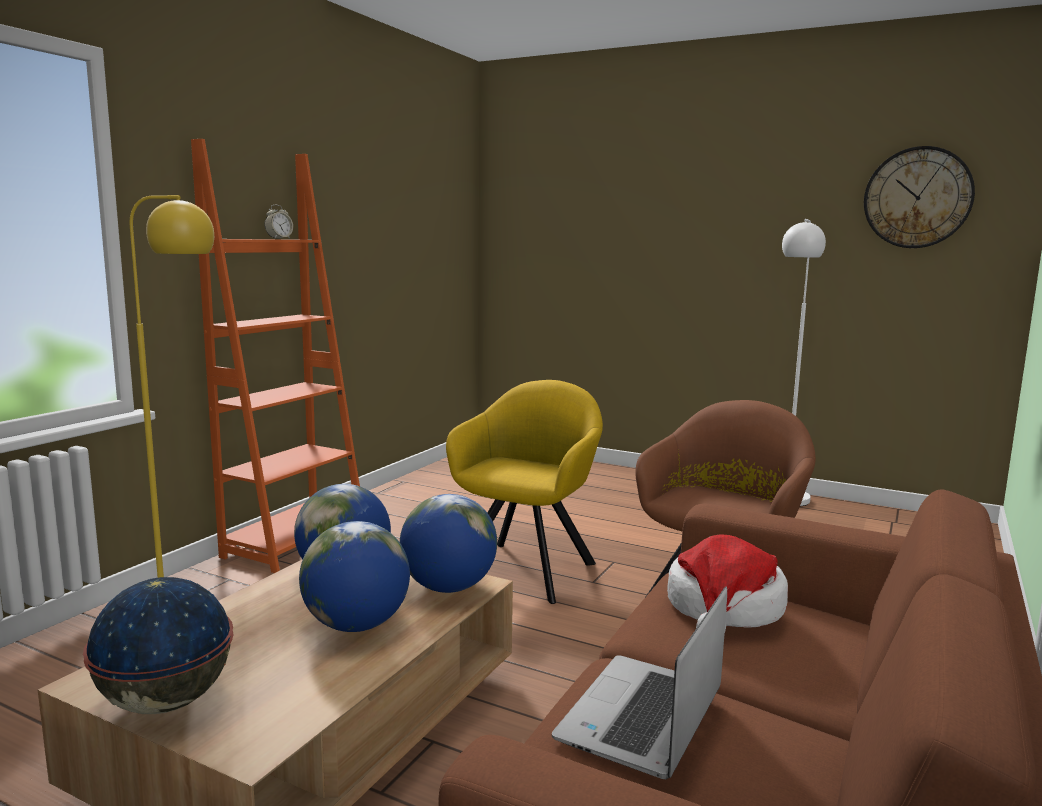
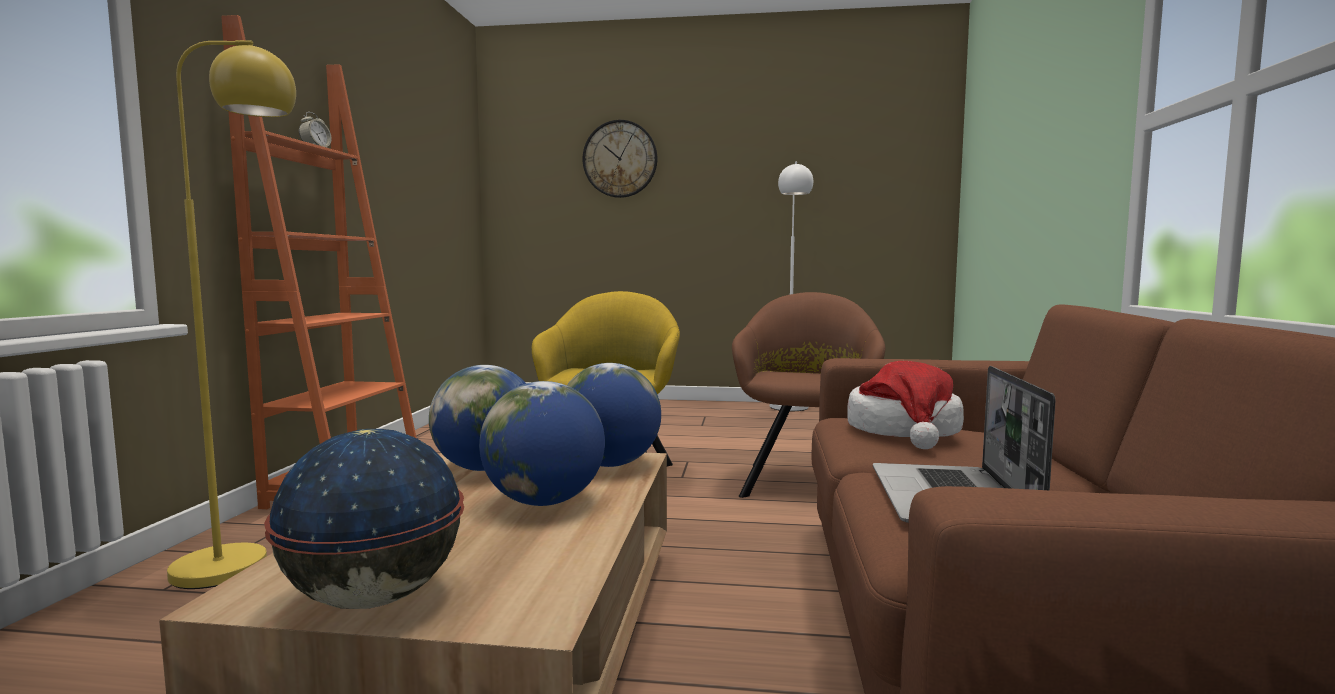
camera: 20 degrees left, 5 degrees down
(917, 198) = (870, 149): wall clock -> wall clock (620, 159)

